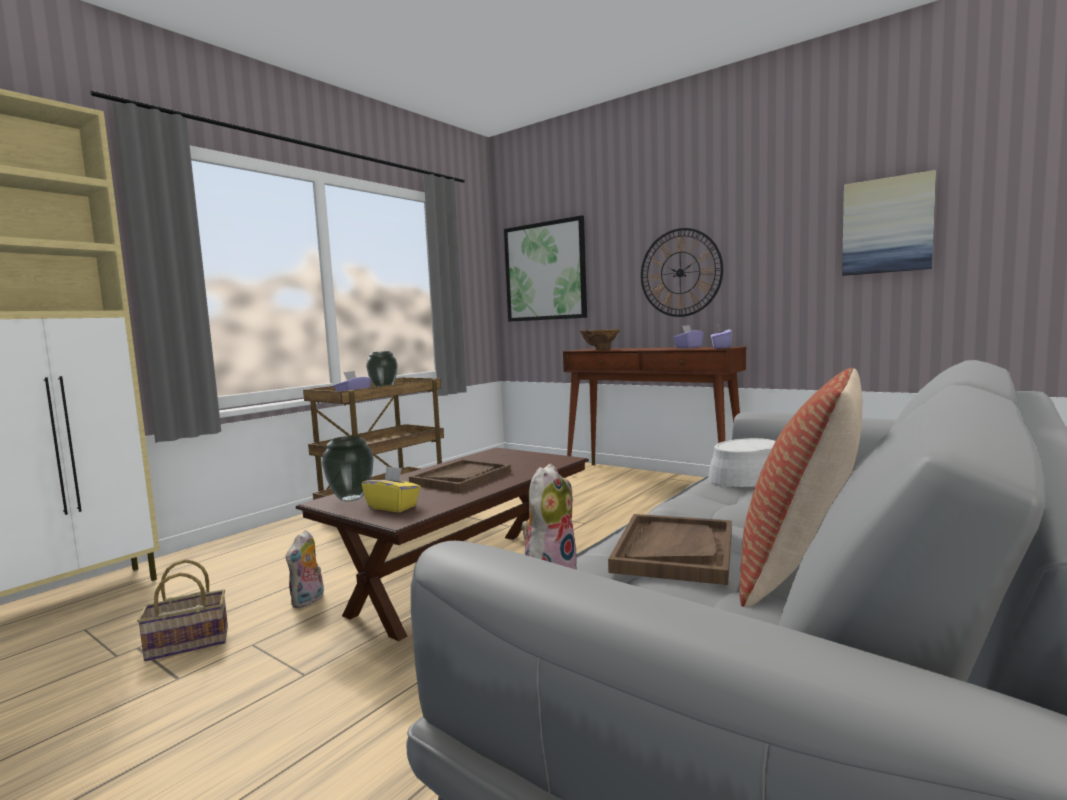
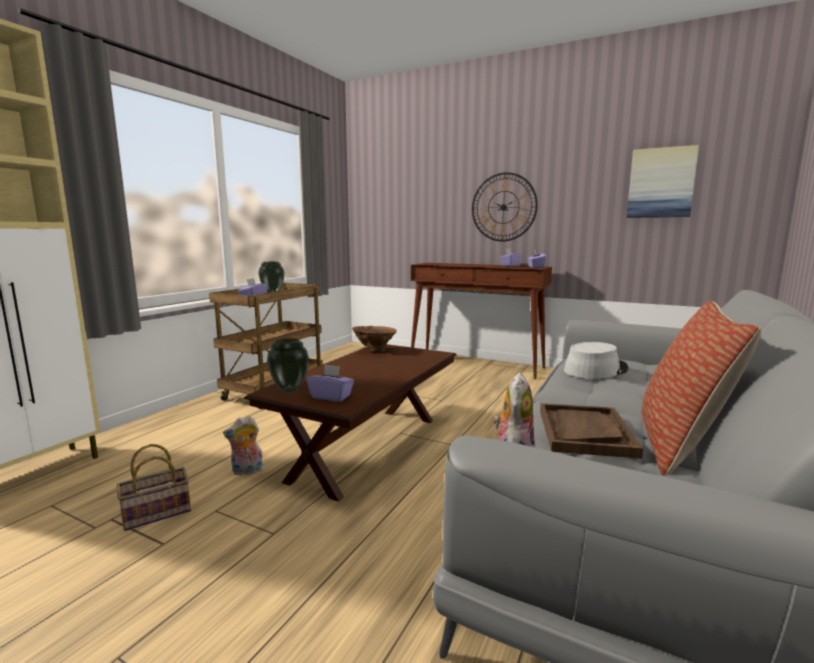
camera: 10 degrees left, 5 degrees up
(308, 601) = (247, 471): plush toy -> plush toy turned 60 degrees clockwise
(393, 507) = (331, 396): yellow tissue box -> purple tissue box
(461, 478) = (369, 370): brown tray -> none
(545, 271) = (392, 198): picture -> none
(600, 349) = (440, 264): brown vase -> brown vase (374, 350)

